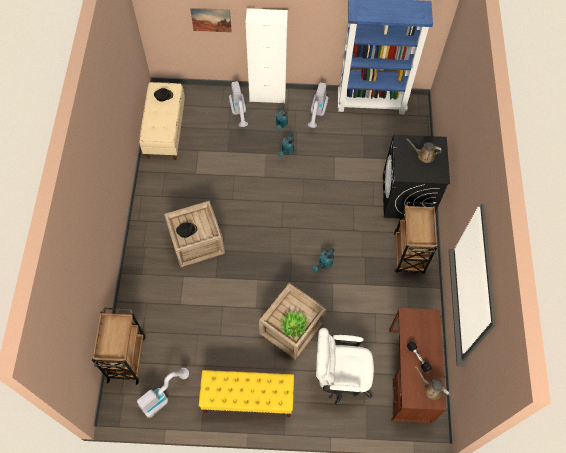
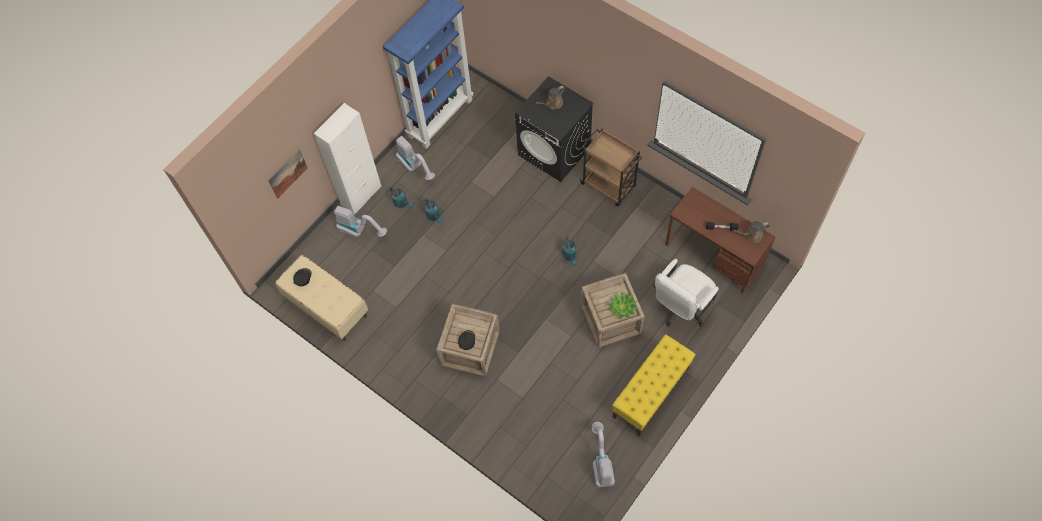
camera: 50 degrees left, 0 degrees up
(126, 357) = (542, 473): brown cart -> none

